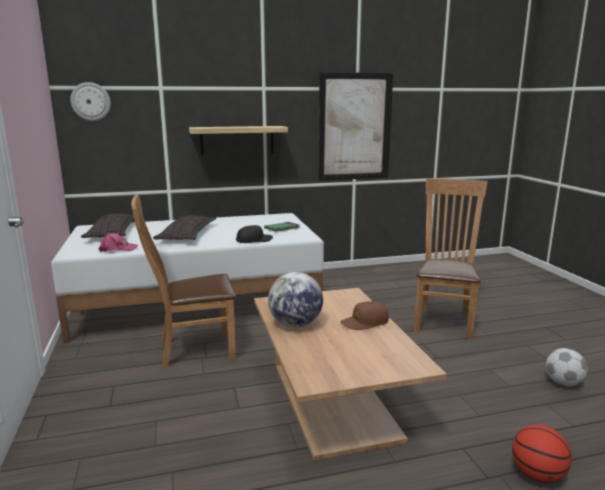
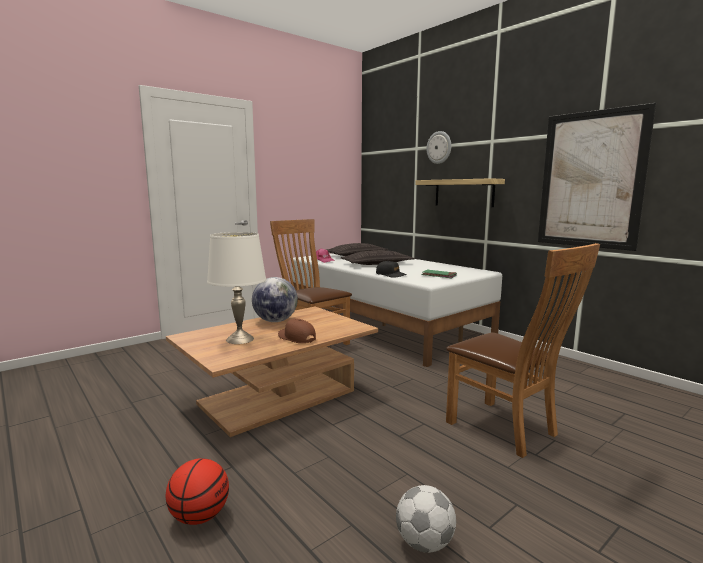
camera: 65 degrees right, 5 degrees down
(91, 101) = (377, 162): wall clock -> wall clock (439, 147)
(350, 350) = (239, 339): none -> white table lamp
(444, 320) = (507, 430): brown chair -> brown chair turned 60 degrees clockwise

